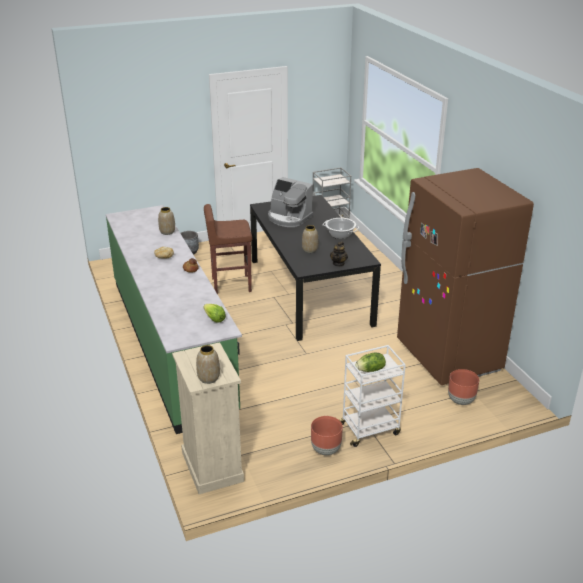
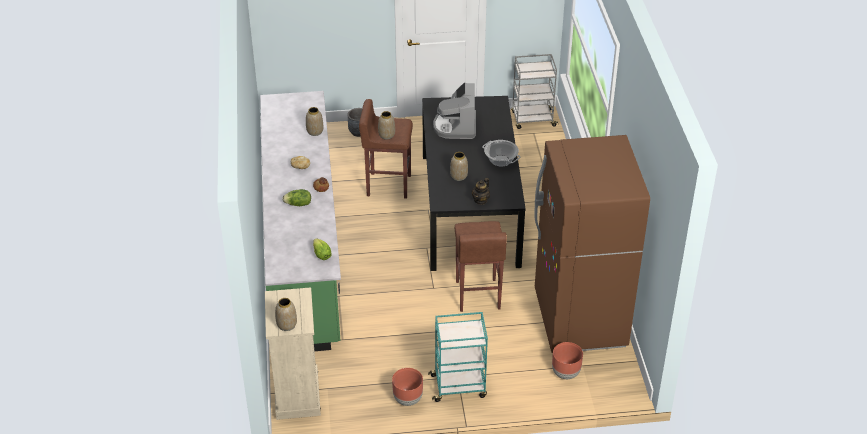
camera: 15 degrees right, 10 degrees up
(230, 232) = (386, 135): none -> vase
(289, 218) = (456, 126): coffee machine -> coffee machine turned 45 degrees clockwise
(348, 353) = (477, 295): none -> brown stool
(369, 429) = (459, 386): white cart -> turquoise cart
(370, 370) = (456, 335): lettuce -> lettuce (298, 204)

